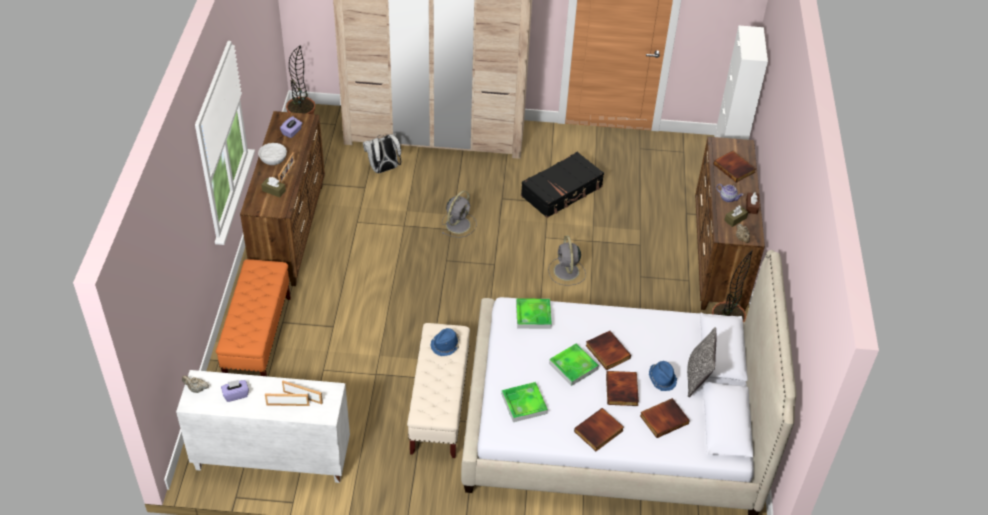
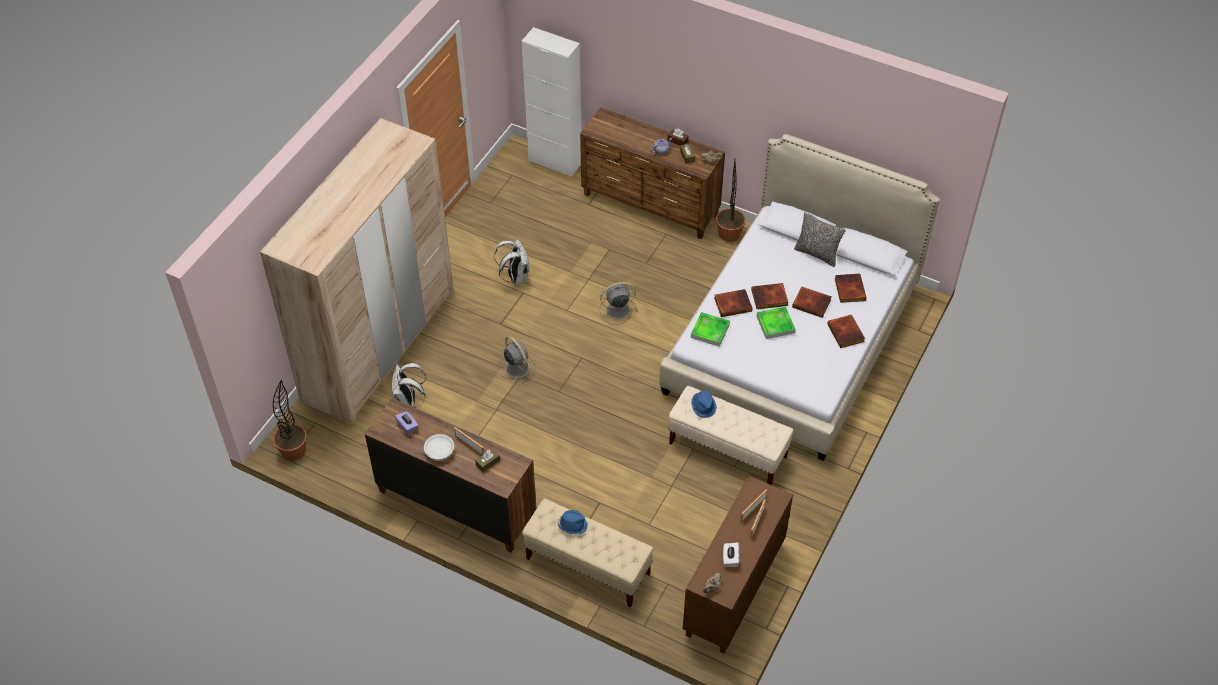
camera: 65 degrees left, 5 degrees up
(236, 394) = (730, 559): purple tissue box -> white tissue box
(258, 339) = (587, 566): orange bench -> beige bench
(271, 458) = (734, 591): white cabinet -> brown cabinet
(524, 404) = (800, 369): tray -> none
(562, 192) = (515, 277): black suitcase -> white backpack
(566, 272) = (616, 310): grey fan -> grey fan turned 150 degrees clockwise
(662, 379) = (810, 275): blue hat -> blue hat (572, 525)
(734, 168) = (628, 132): book -> book (733, 304)

